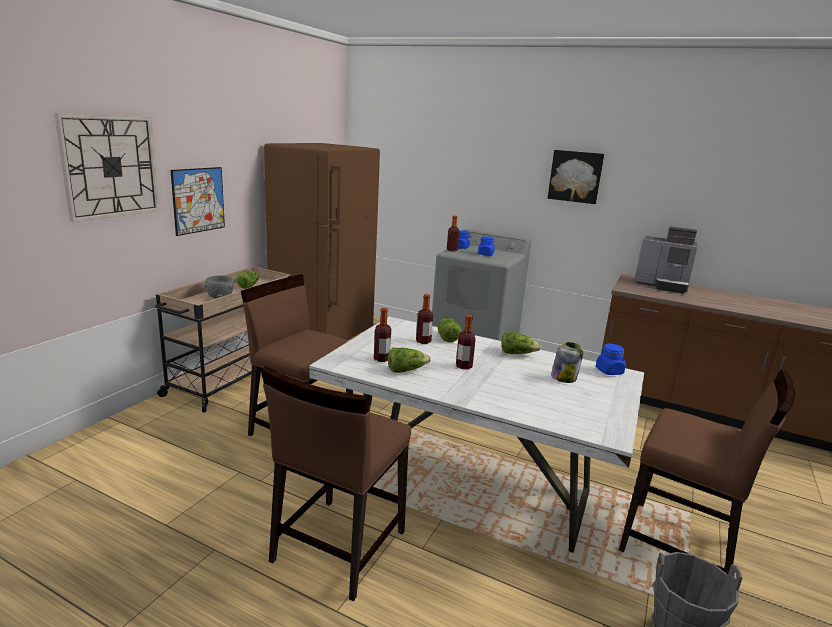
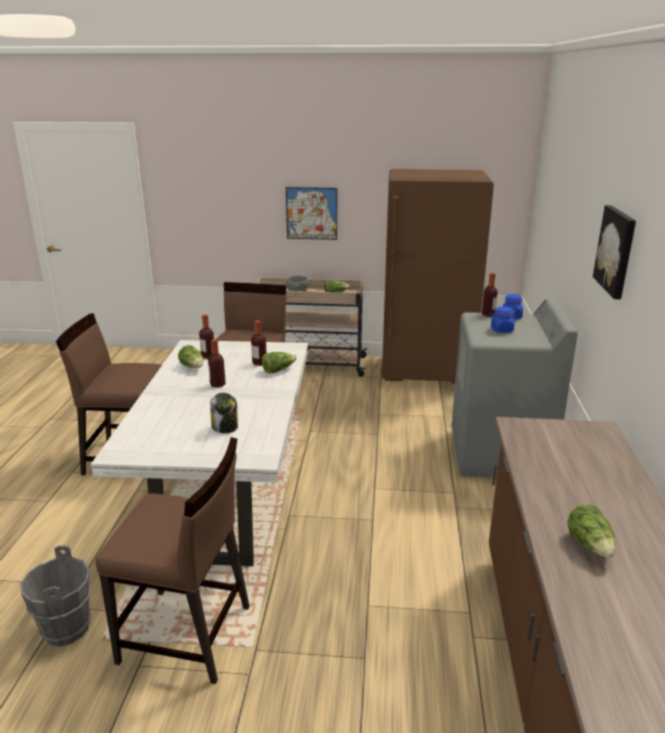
camera: 70 degrees right, 5 degrees up
(111, 166) = (237, 181): wall clock -> none
(517, 353) = (268, 402): lettuce -> lettuce (590, 545)
(609, 371) = (261, 449): blue jar -> none
(663, 285) = (594, 454): coffee machine -> none
(680, 548) = (186, 635): brown chair -> brown chair turned 90 degrees counterclockwise

